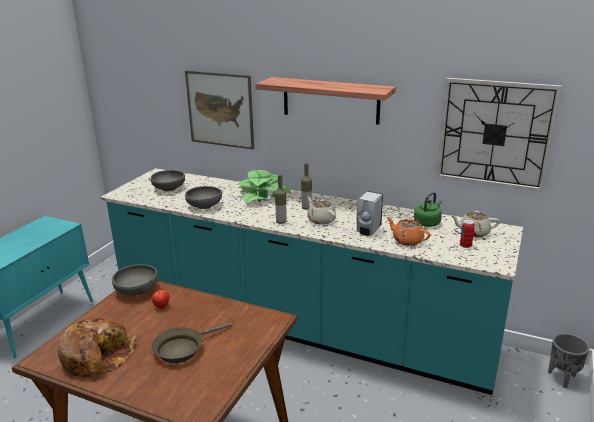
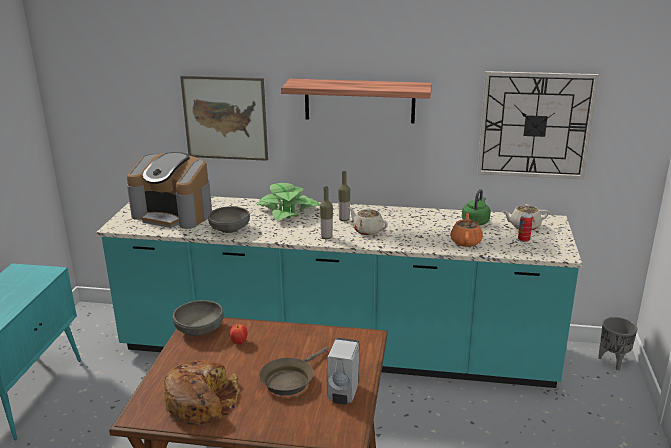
camera: 15 degrees left, 0 degrees up
(169, 188) = (174, 214): grey bowl -> coffee machine
(368, 231) = (422, 236): white soap dispenser -> white soap dispenser (343, 394)
(407, 240) = (466, 241): orange teapot -> orange teapot turned 75 degrees clockwise

